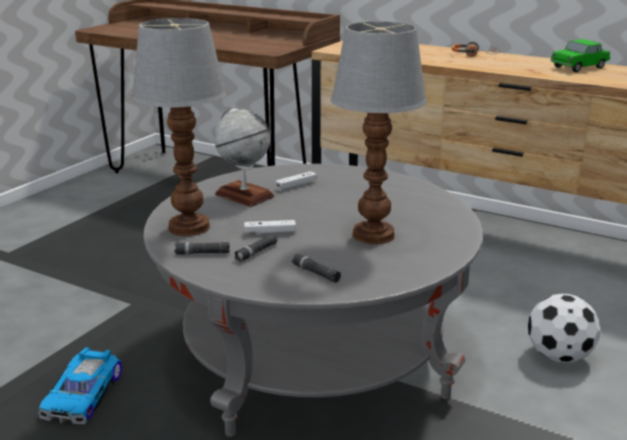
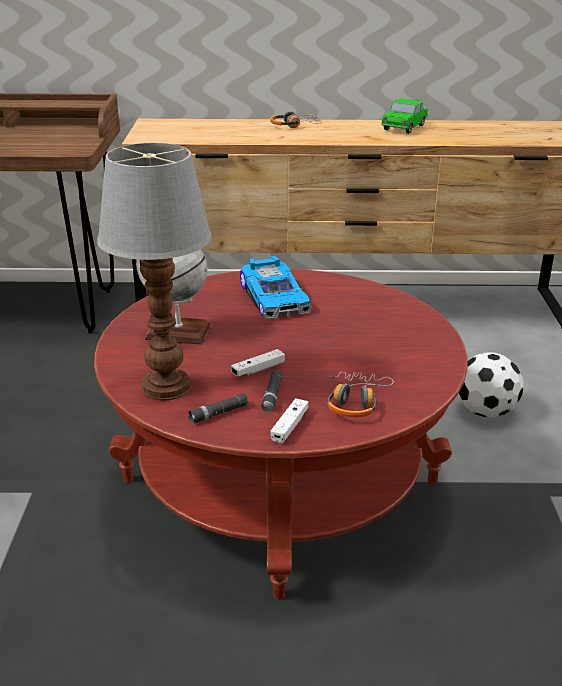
camera: 30 degrees left, 5 degrees up
(85, 395) = (83, 618): toy car -> toy car (275, 298)
(296, 185) = (218, 307): white game controller -> white game controller (289, 426)
(313, 352) = (280, 480): grey coffee table -> red coffee table
(315, 273) = (355, 401): black flashlight -> headphones
(373, 234) = (356, 344): table lamp -> none

